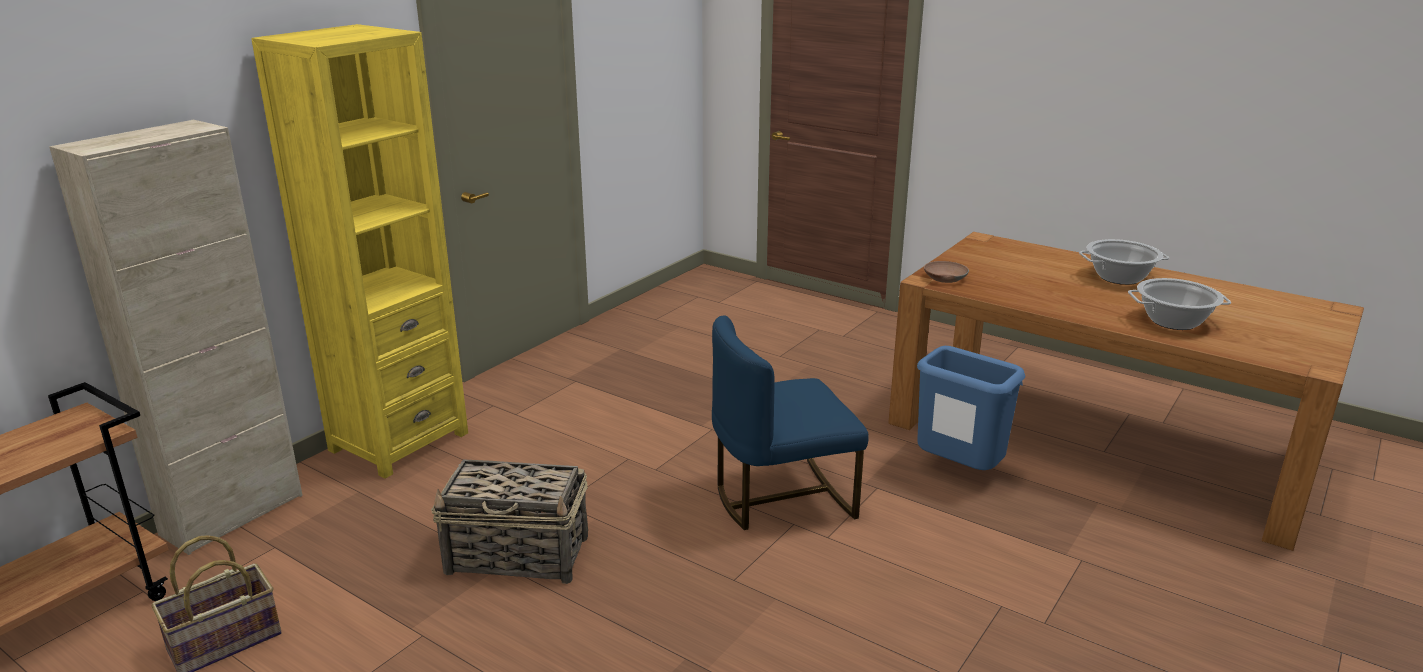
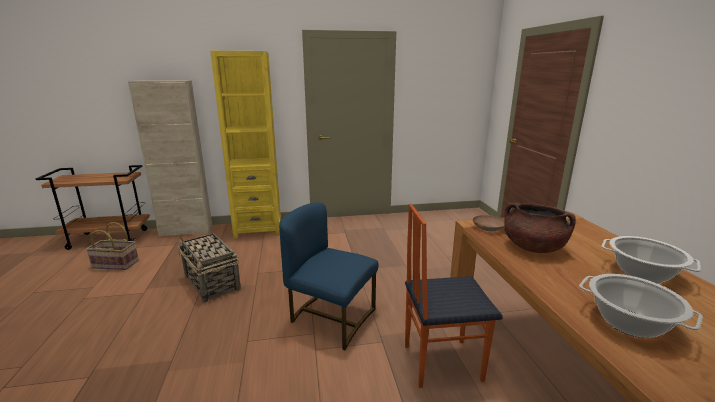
camera: 45 degrees right, 5 degrees down
(957, 472) = (441, 361): blue trash can -> chair
(1018, 285) = (533, 247): none -> brown cooking pot

